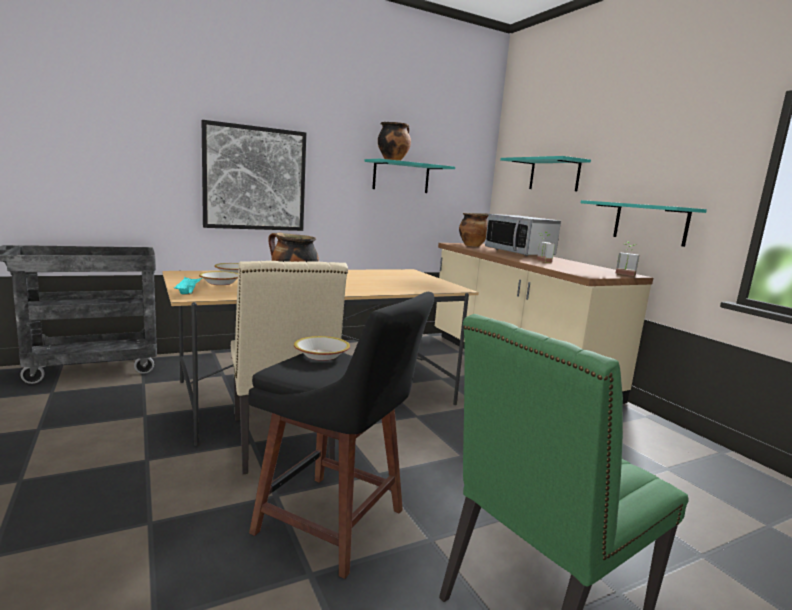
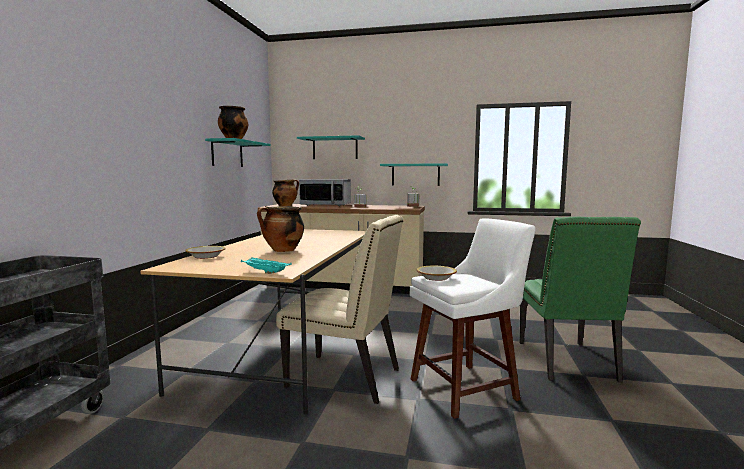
camera: 50 degrees left, 5 degrees down
(220, 283) = (241, 263): bowl -> none
(255, 178) = (129, 160): picture -> none
(335, 524) = (467, 388): black stool -> white stool

